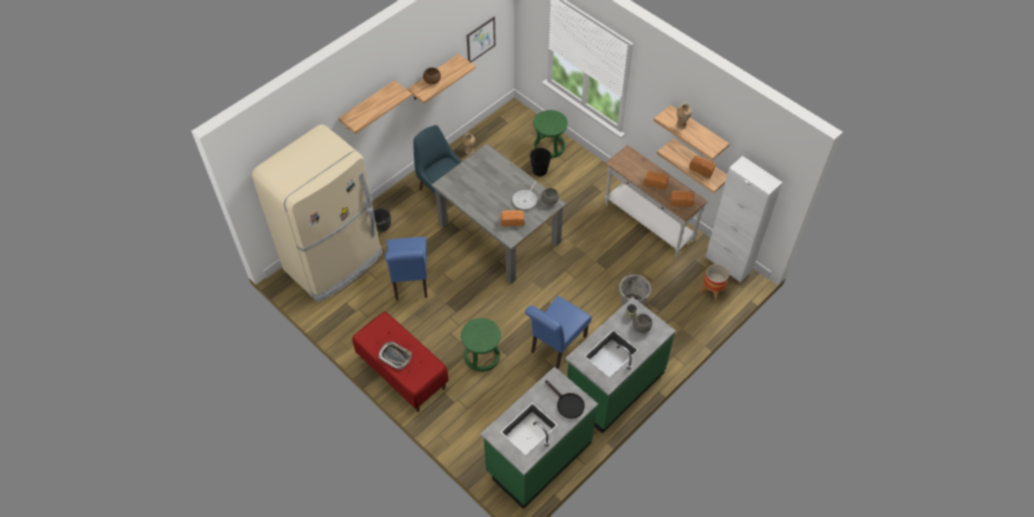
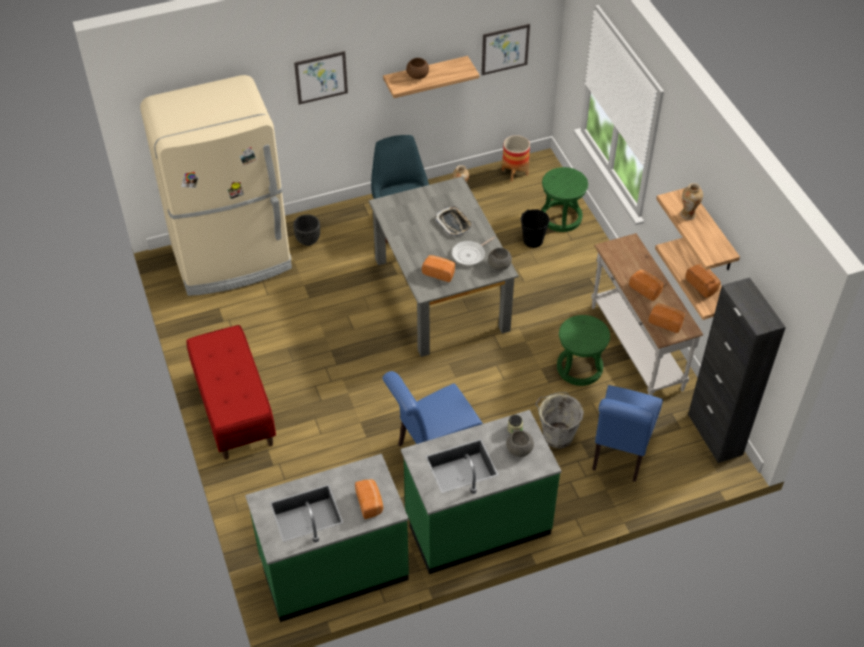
camera: 25 degrees right, 5 degrees down
(367, 106) = (321, 77): shelf -> picture
(395, 356) = (220, 379): tray -> tray (453, 223)
(410, 282) = (304, 312): blue chair -> blue chair (620, 453)
(482, 356) = (337, 426): green stool -> green stool (580, 368)
(567, 404) = (370, 503): black frying pan -> bread
(712, 291) = (673, 460): planter -> planter (515, 172)
(728, 264) = (715, 434): white cabinet -> black cabinet

